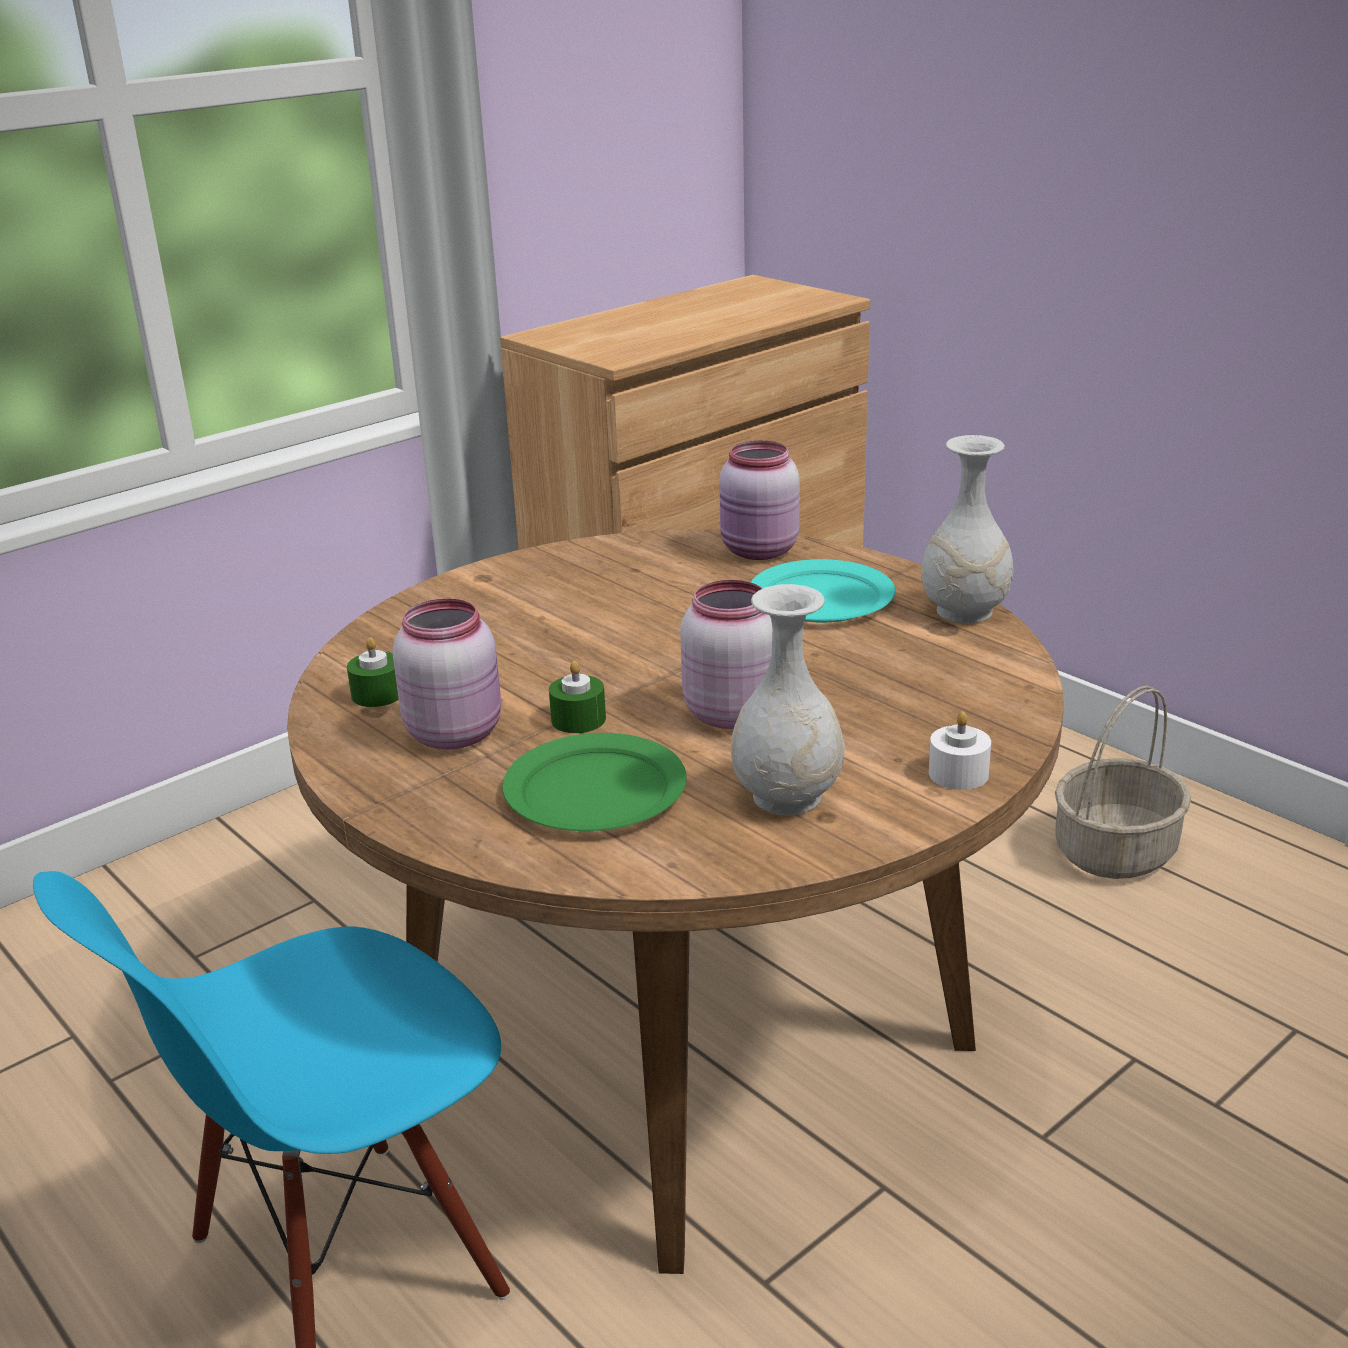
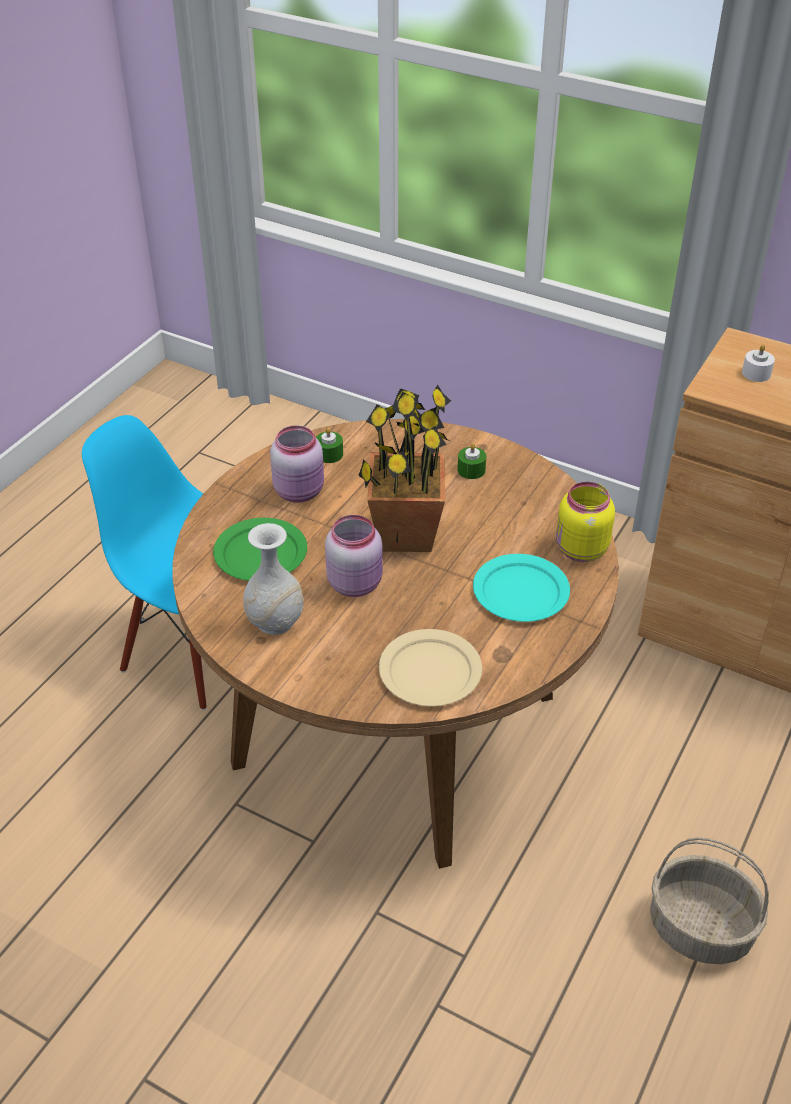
camera: 70 degrees right, 15 degrees up
(578, 719) = (328, 529): green candle -> green candle (471, 470)
(641, 659) = (405, 534): none -> potted plant
(760, 551) = (580, 550): pink jar -> yellow jar
(958, 682) = (429, 671): none -> beige plate
(958, 774) = (319, 684): white candle -> white candle (756, 373)
(963, 612) = (531, 661): white vase -> none

